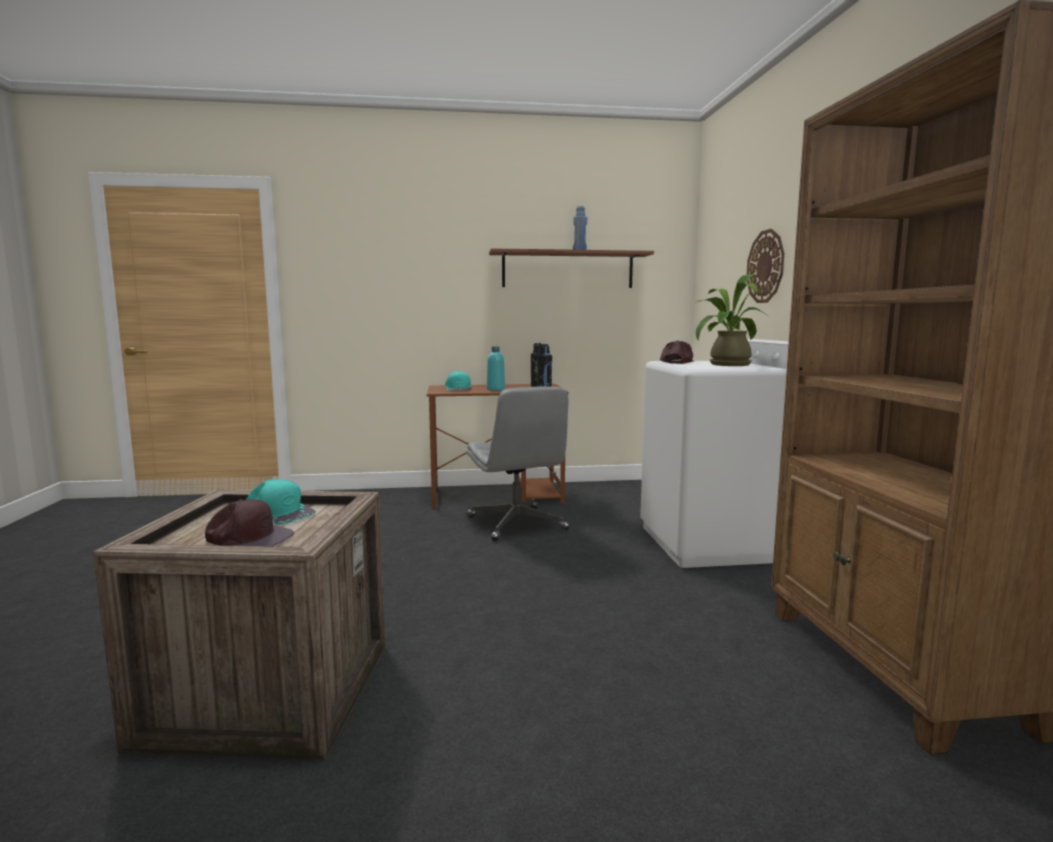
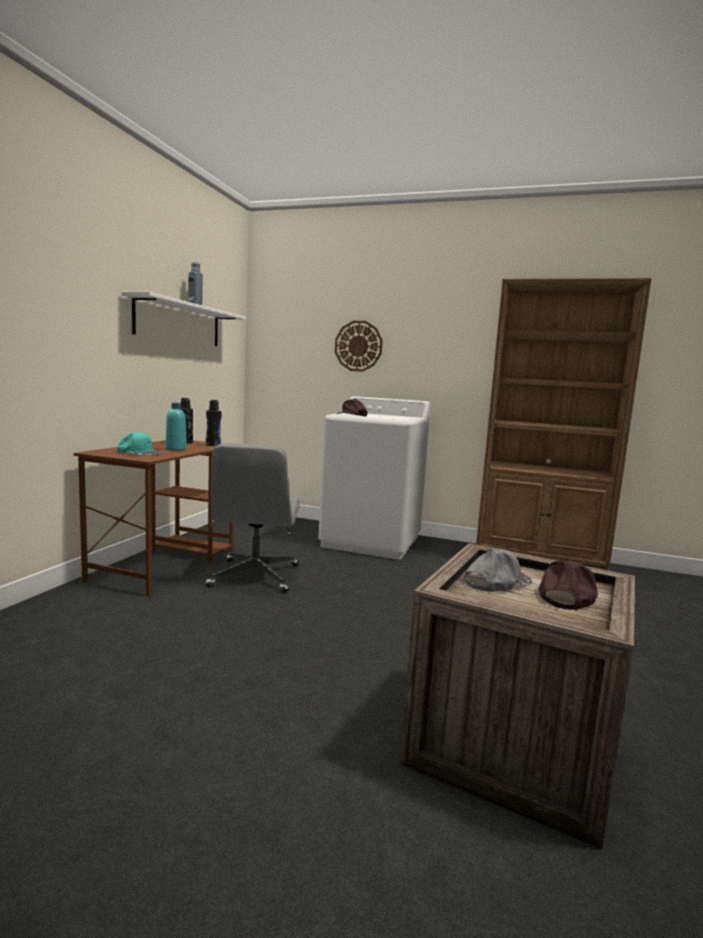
camera: 65 degrees left, 0 degrees up
(278, 514) = (496, 581): turquoise cap -> grey cap
(517, 524) = (255, 576): grey office chair -> grey office chair turned 90 degrees clockwise
(567, 270) = (179, 323): brown shelf -> white shelf
(725, 365) = (387, 416): potted plant -> none

